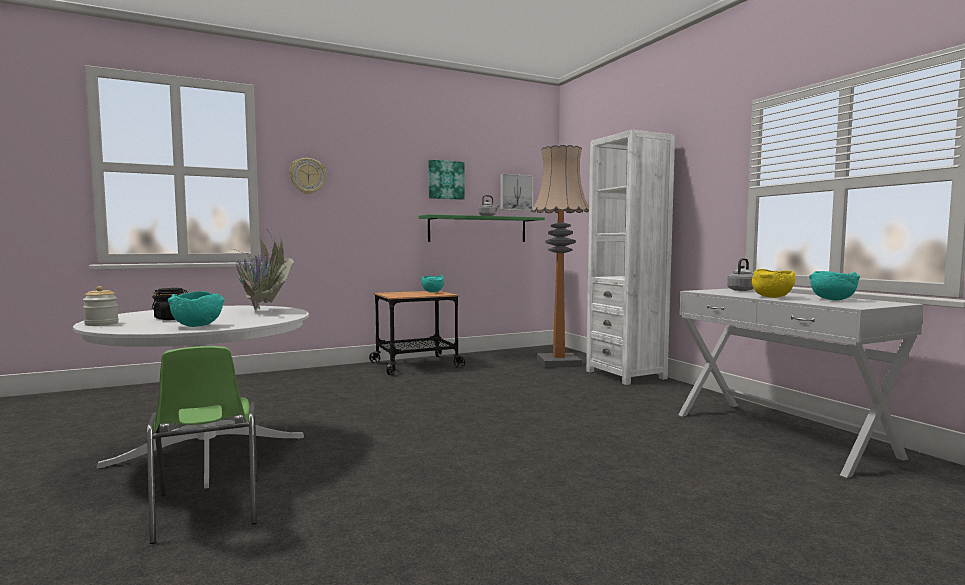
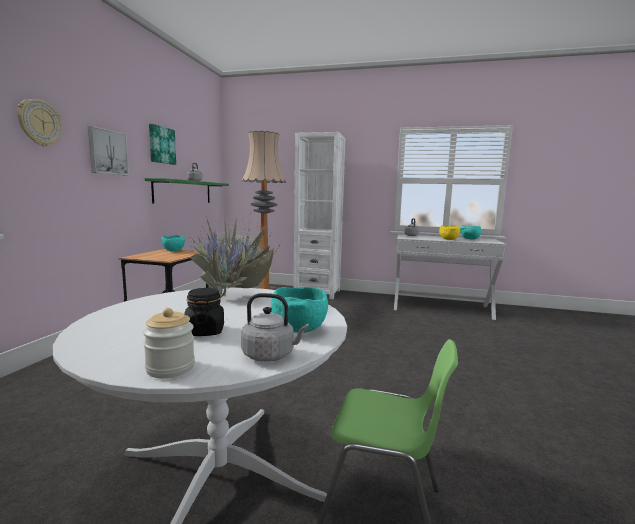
camera: 50 degrees left, 5 degrees up
(136, 329) = (271, 355): none -> grey kettle
(515, 192) = (203, 161): picture -> picture (107, 152)

